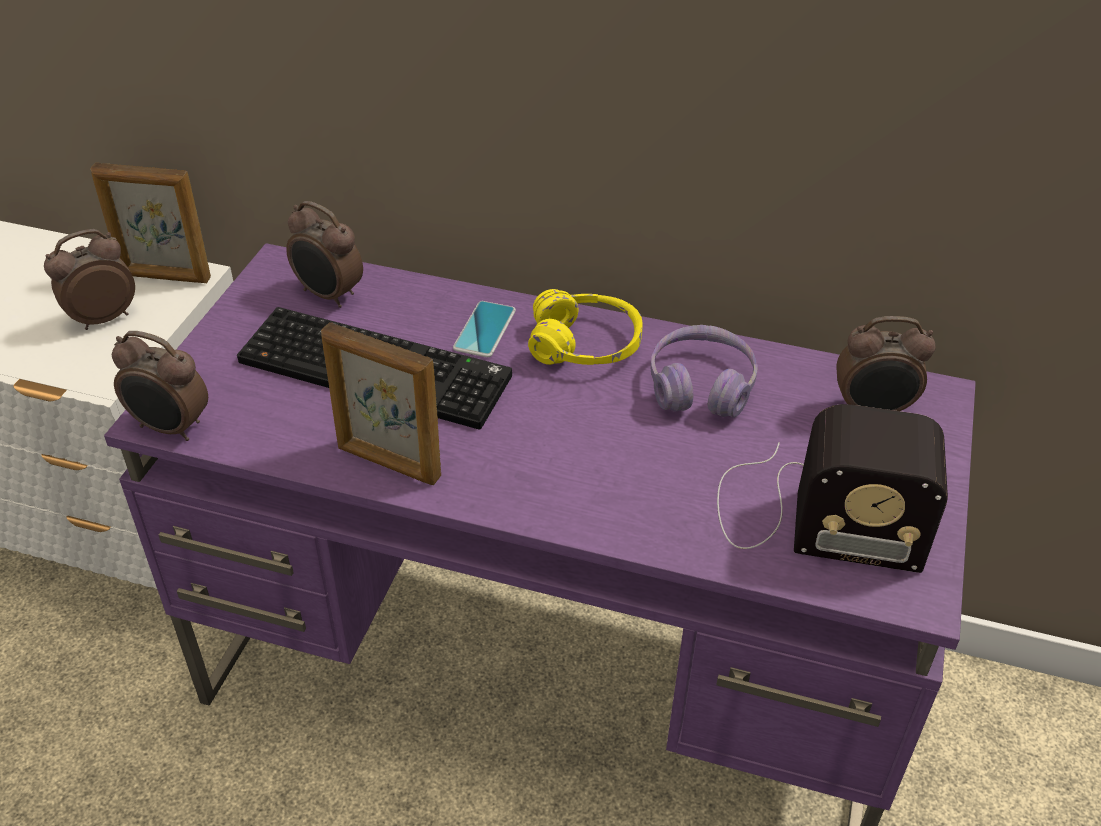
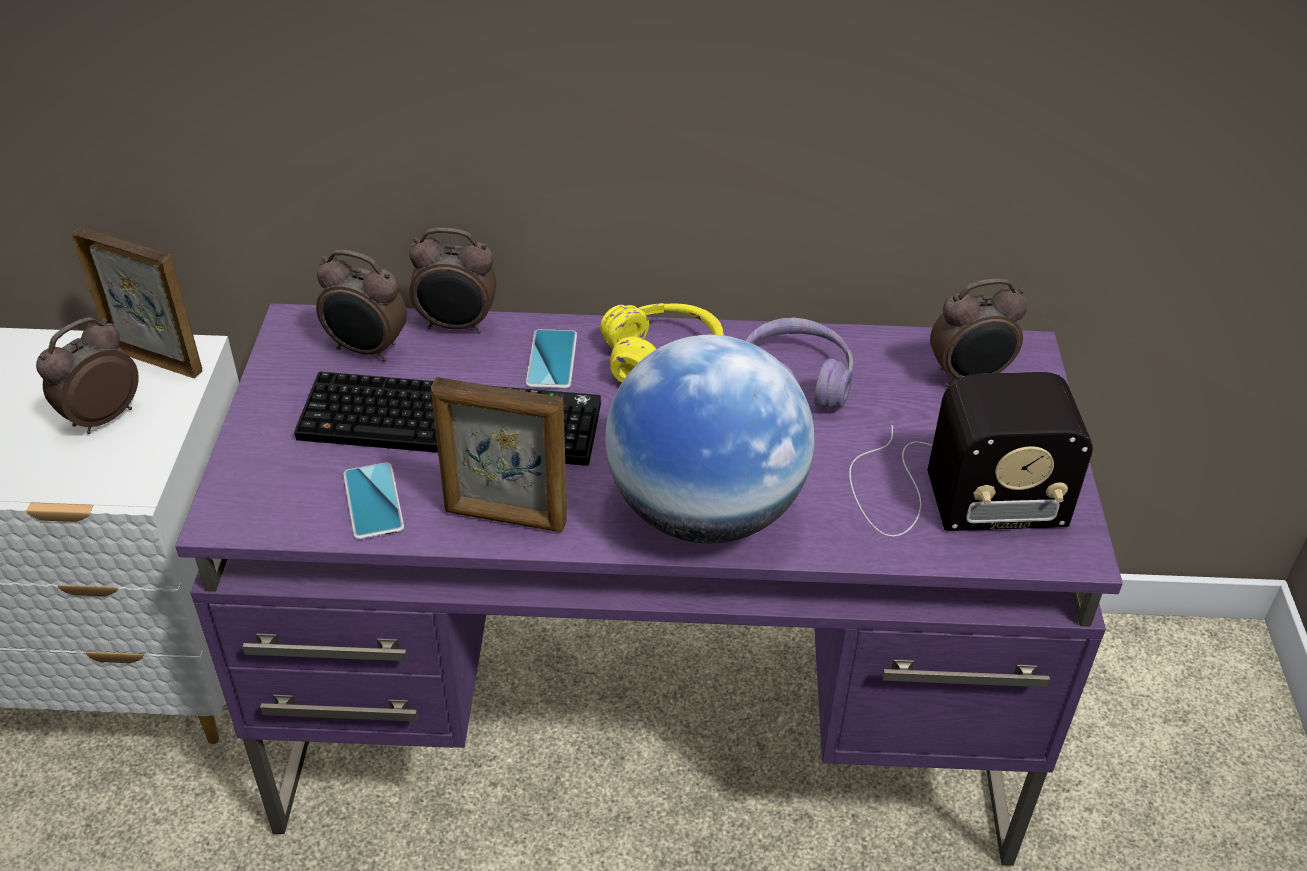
camera: 15 degrees left, 0 degrees up
(165, 277) = (156, 359): picture frame -> picture frame turned 150 degrees counterclockwise
(171, 428) = (250, 524): alarm clock -> alarm clock (457, 326)
(281, 427) = (373, 501): none -> phone
(570, 490) = (705, 511): none -> globe

